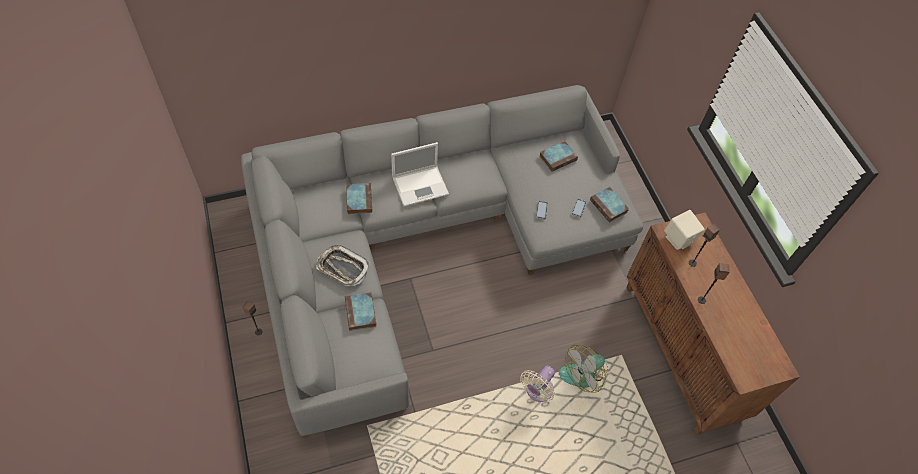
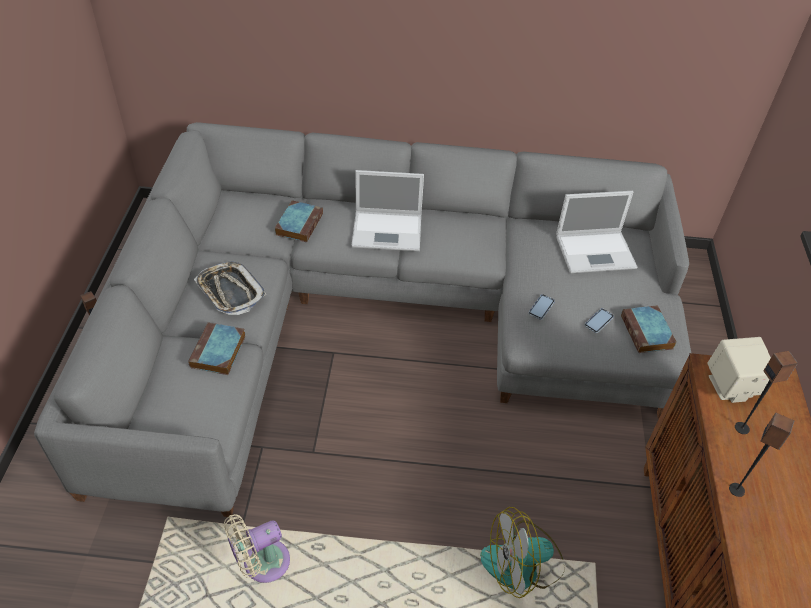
camera: 25 degrees right, 10 degrees down
(537, 391) = (435, 567): beige fan -> beige fan (261, 563)
(558, 157) = (596, 251): book -> laptop

